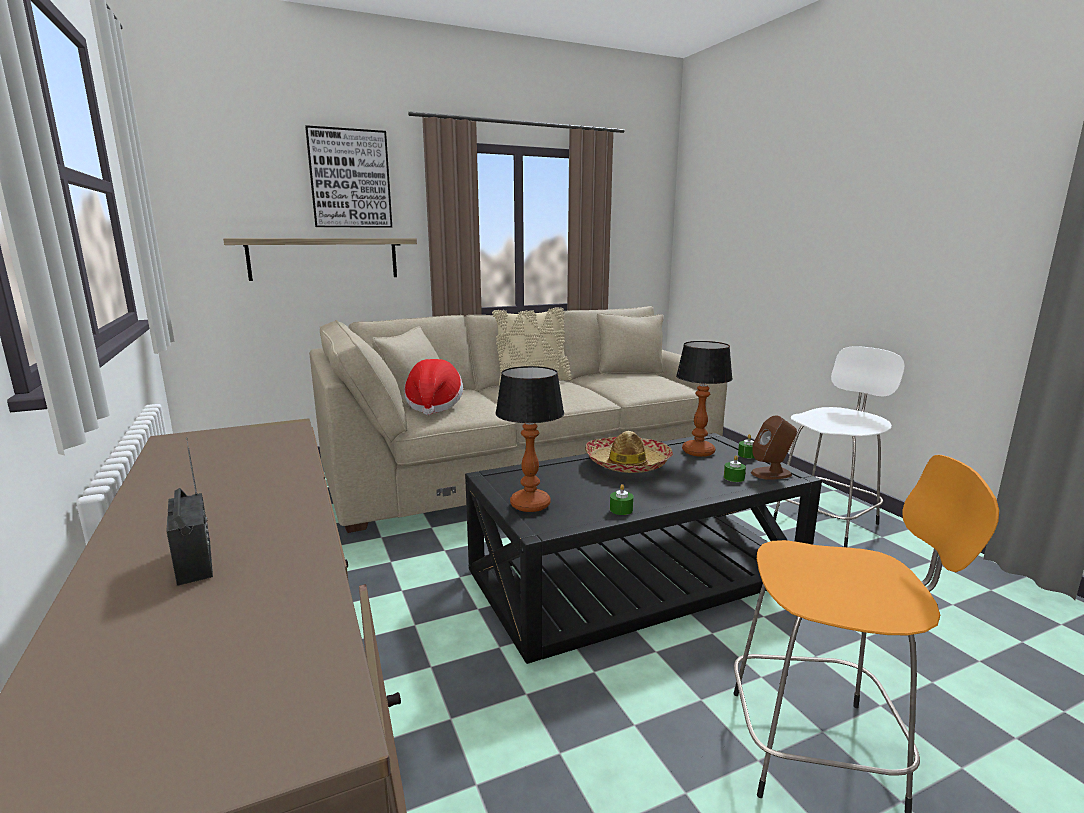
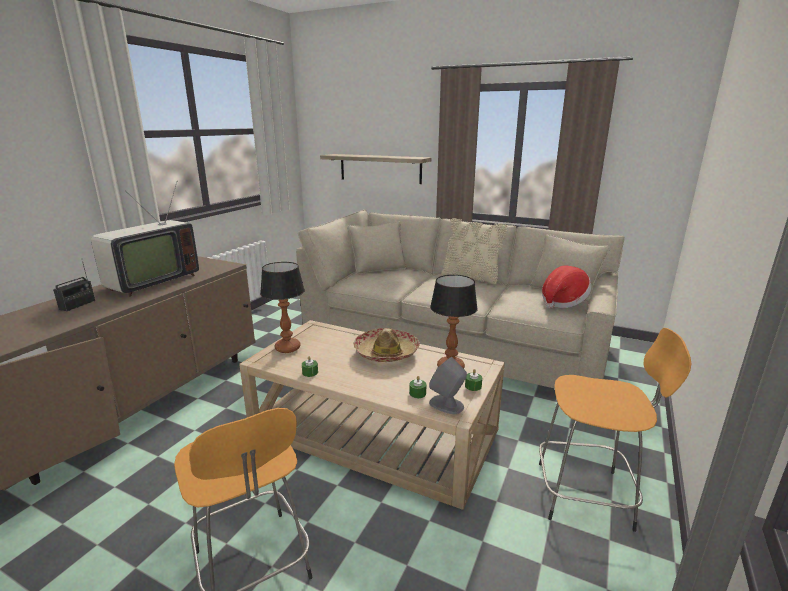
camera: 50 degrees right, 5 degrees up
(224, 484) = (150, 282): none -> television
(350, 179) = (398, 116): picture -> none
(434, 406) = (368, 276): hat -> hat (563, 302)
(635, 573) = (374, 430): black coffee table -> beige coffee table
(771, 473) = (447, 405): brown speaker -> grey speaker
(827, 521) = (587, 495): white stool -> orange stool

